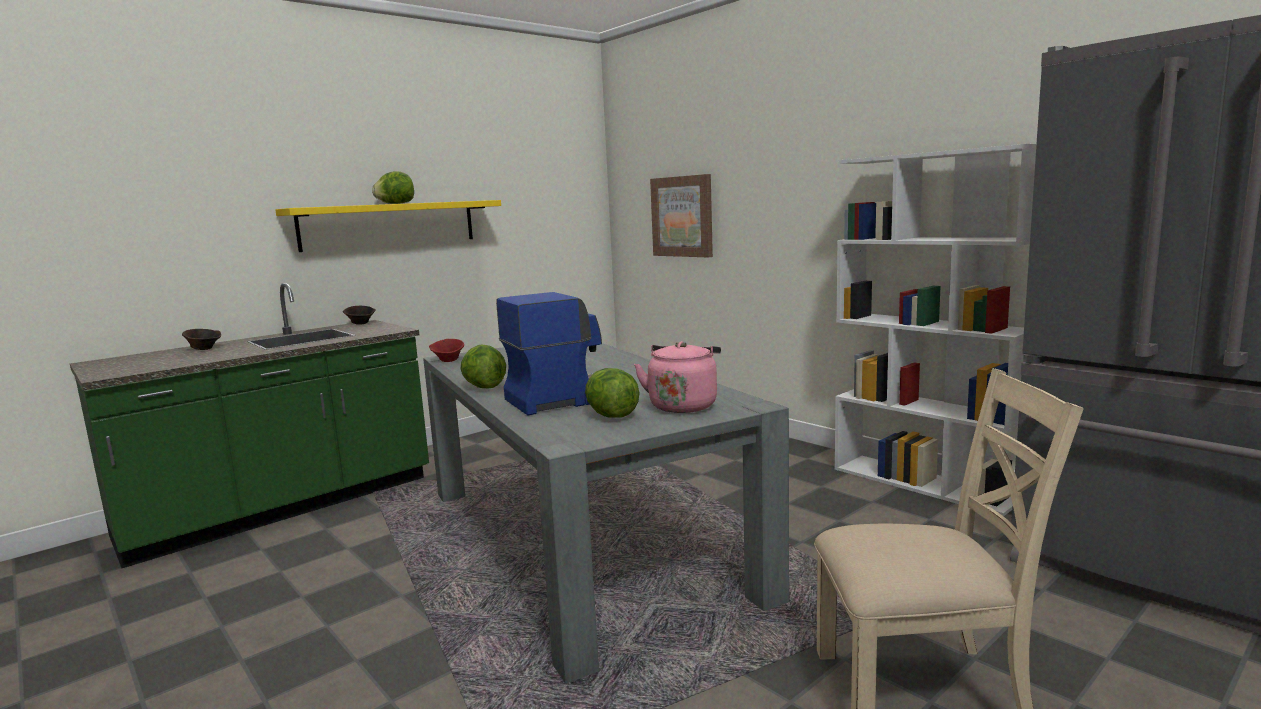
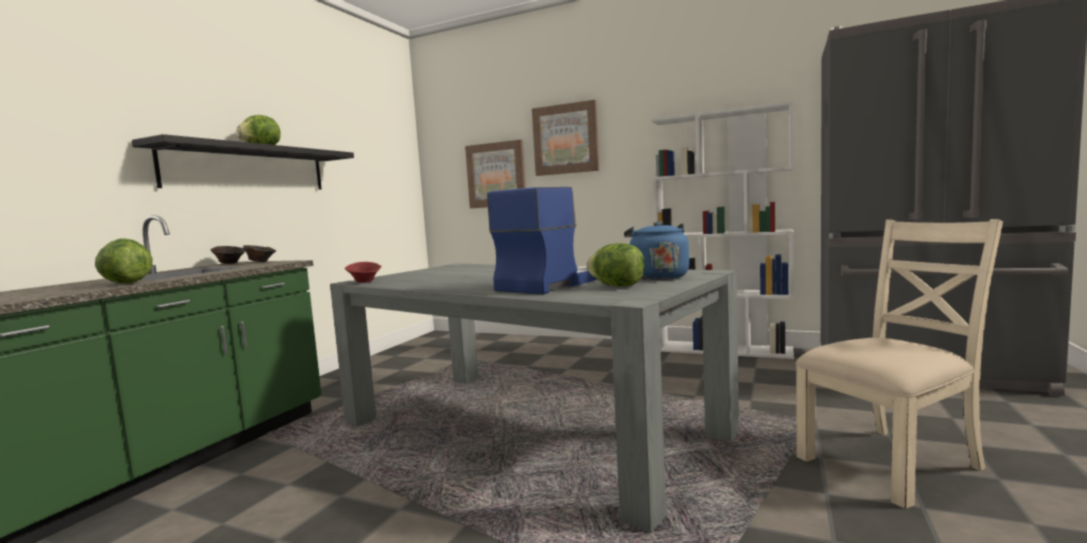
camera: 25 degrees left, 5 degrees down
(204, 349) = (59, 287): brown bowl -> brown bowl (261, 262)
(390, 225) = (248, 169): yellow shelf -> black shelf
(483, 387) = (449, 288): lettuce -> lettuce (125, 283)
(683, 405) = (657, 277): pink kettle -> blue kettle
(757, 176) = (566, 139): none -> picture

